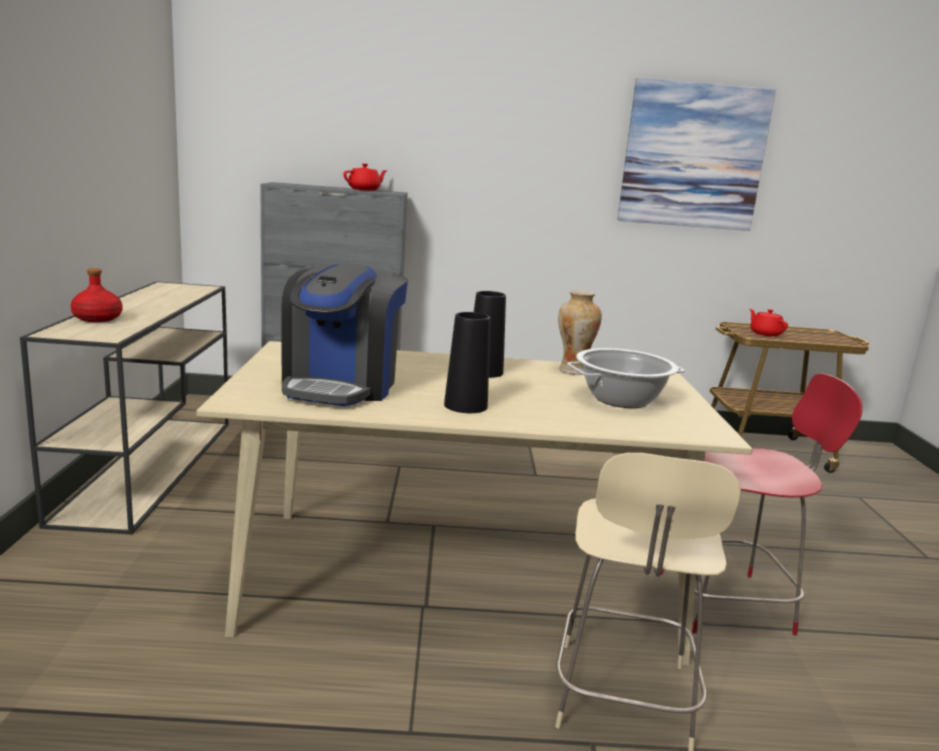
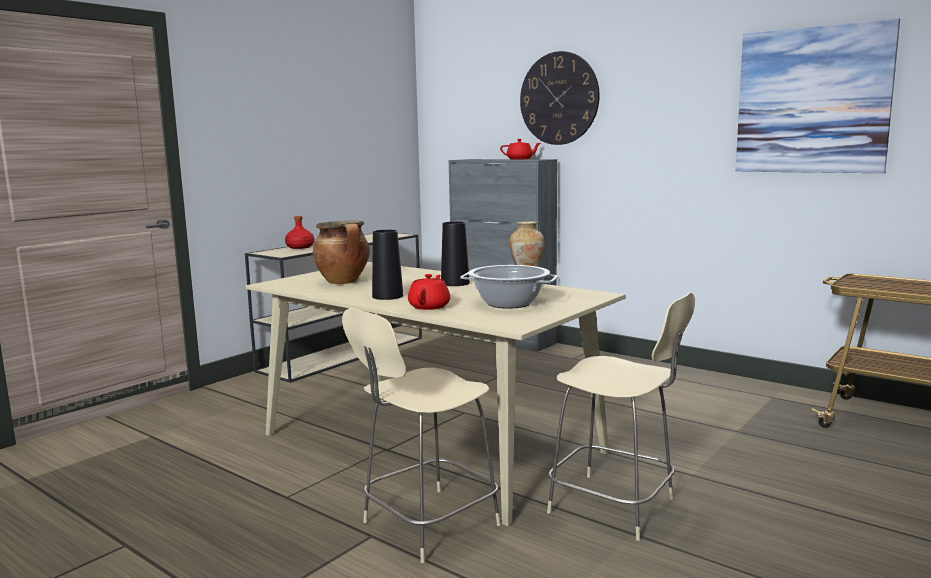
camera: 40 degrees right, 5 degrees down
(341, 385) = (344, 282): coffee machine -> cooking pot
(411, 117) = (559, 98): none -> wall clock
(729, 602) = (616, 507): red chair -> beige chair
(765, 334) = (877, 285): red teapot -> red teapot (430, 306)

